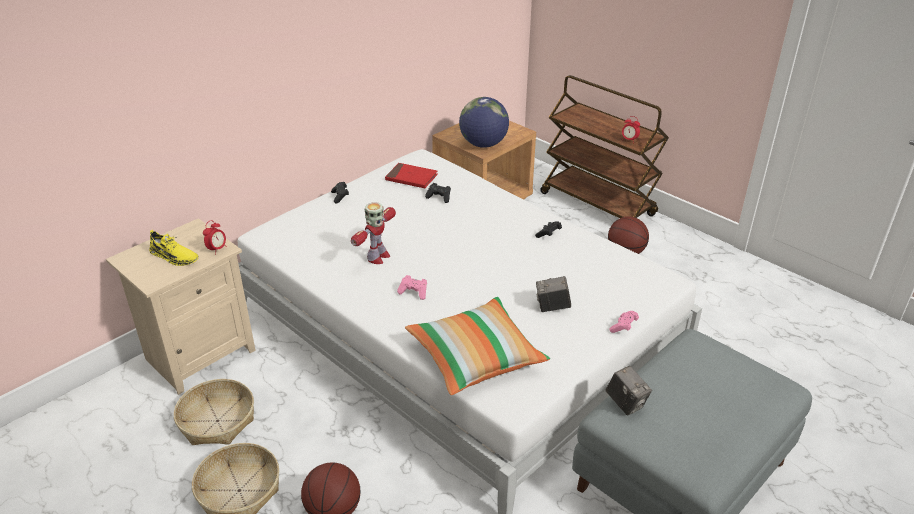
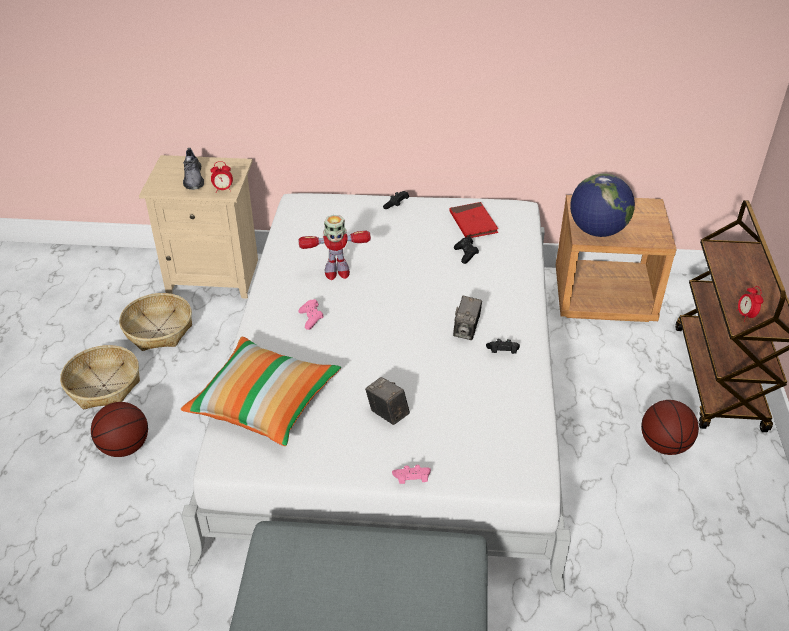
camera: 50 degrees right, 5 degrees up
(174, 256) = (193, 178): yellow shoe -> grey shoe
(626, 403) = (299, 537): camera -> camera (466, 331)

